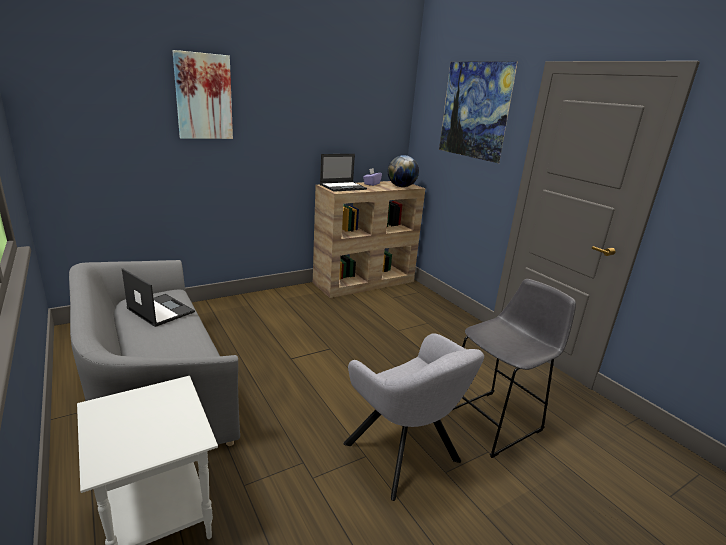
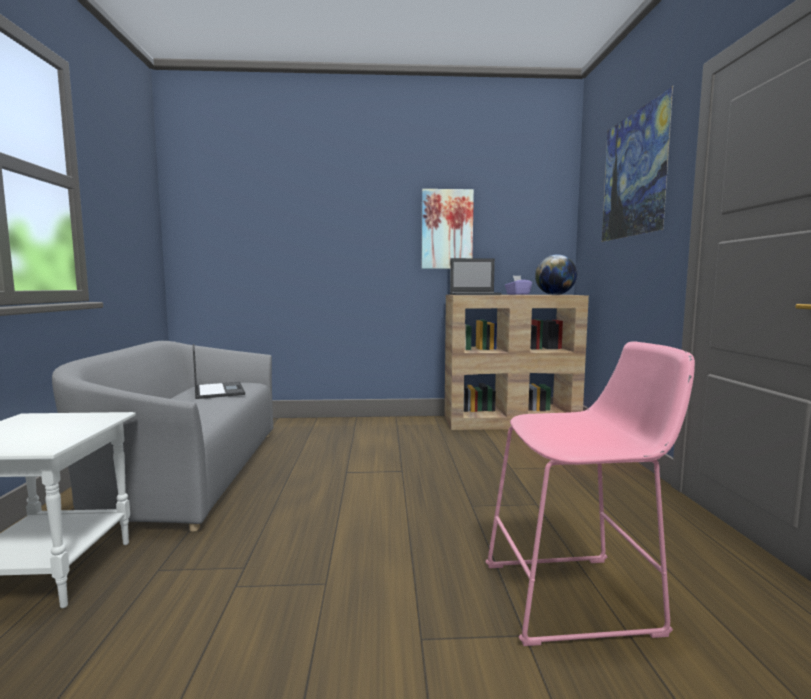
camera: 30 degrees right, 15 degrees down
(203, 97) = (323, 202): picture -> picture (447, 229)
(405, 457) = (379, 600): grey armchair -> none
(496, 421) = (579, 598): grey stool -> pink stool

